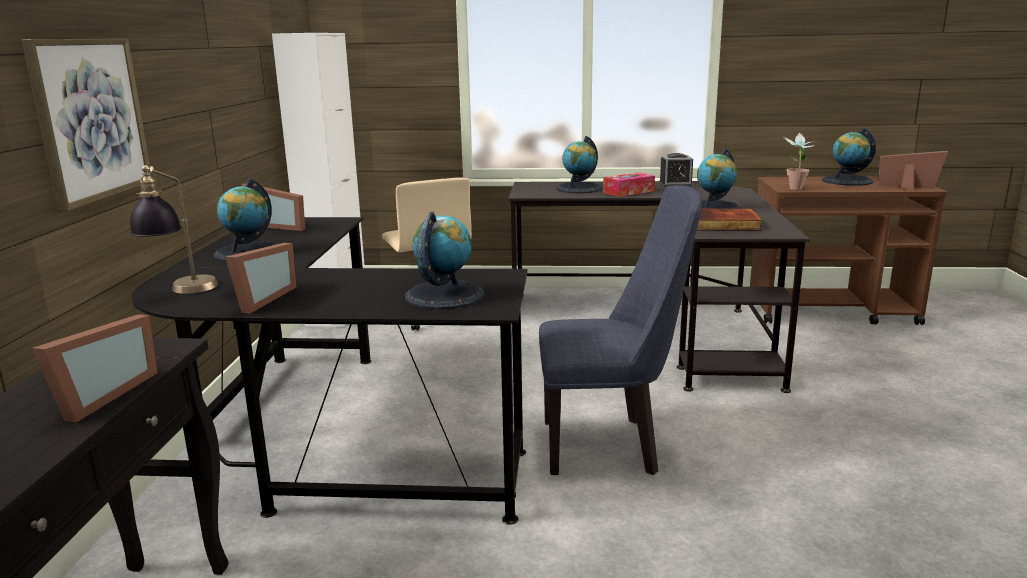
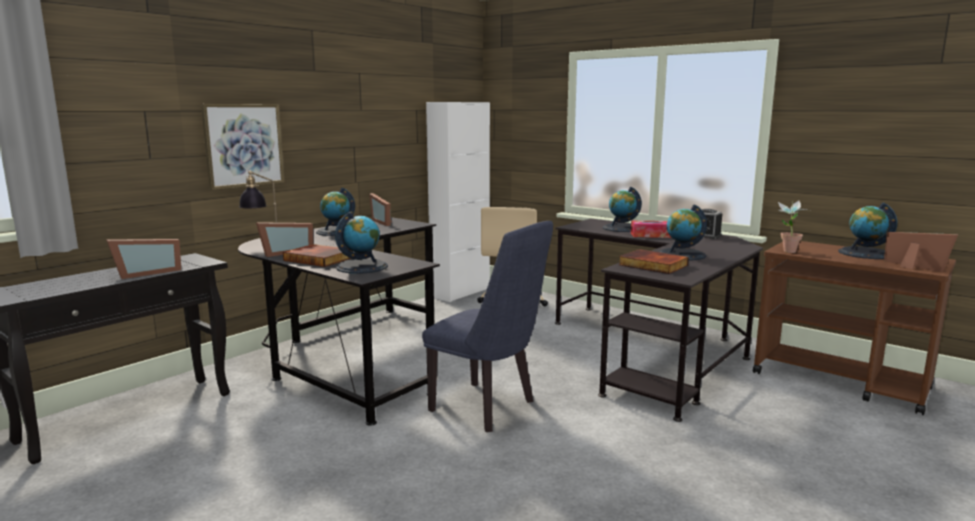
camera: 35 degrees right, 5 degrees down
(347, 297) = (320, 259): none -> book

